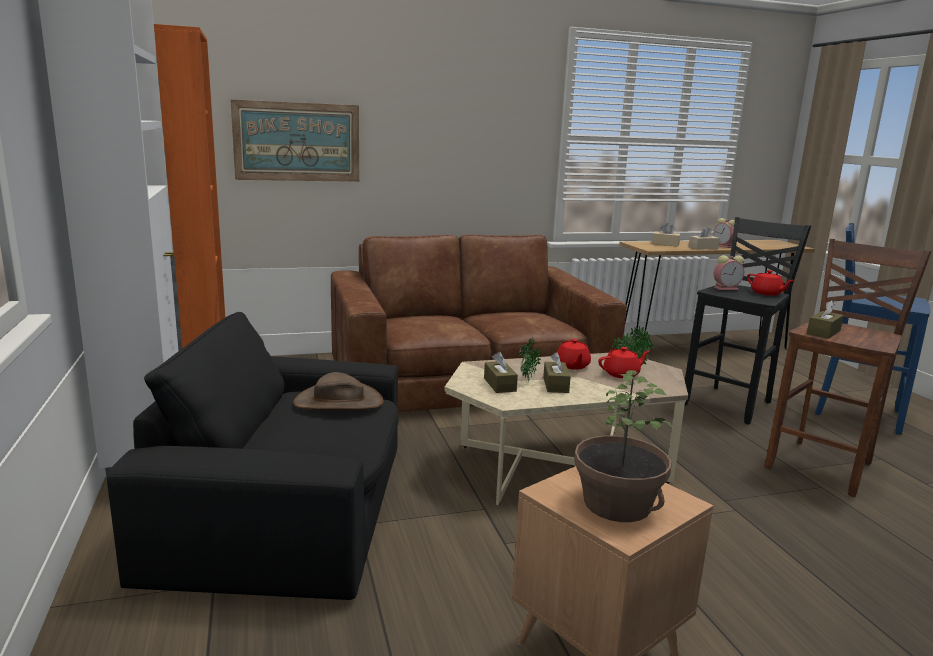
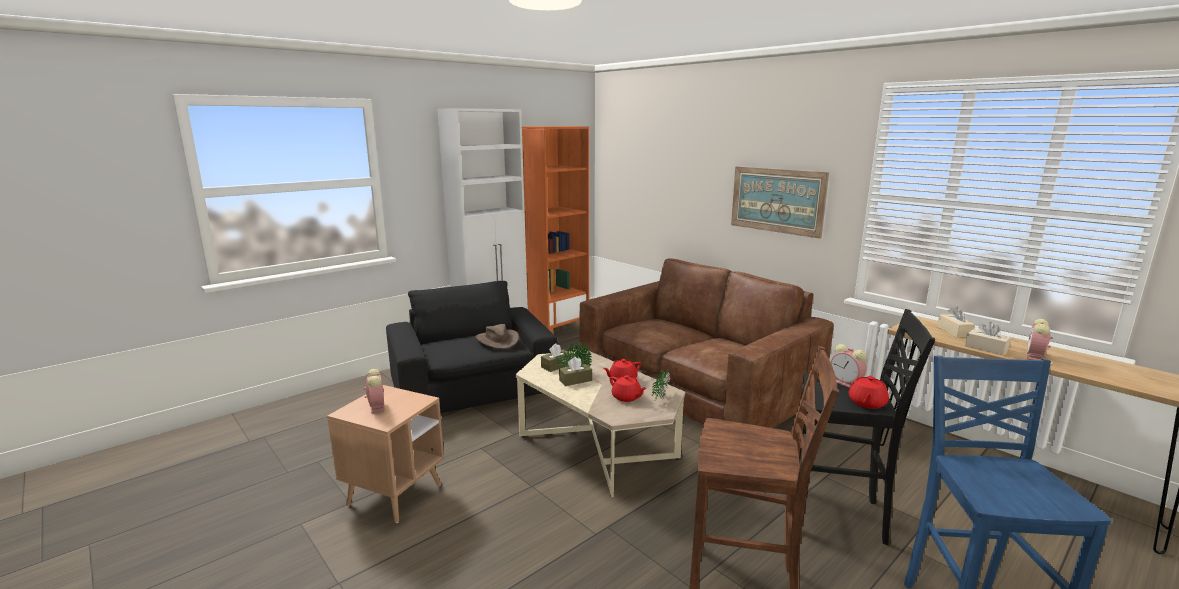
camera: 65 degrees right, 0 degrees up
(297, 142) = (665, 186): picture -> picture (777, 200)
(616, 504) = (376, 407): potted plant -> alarm clock
(823, 332) = (729, 434): brown tissue box -> none

